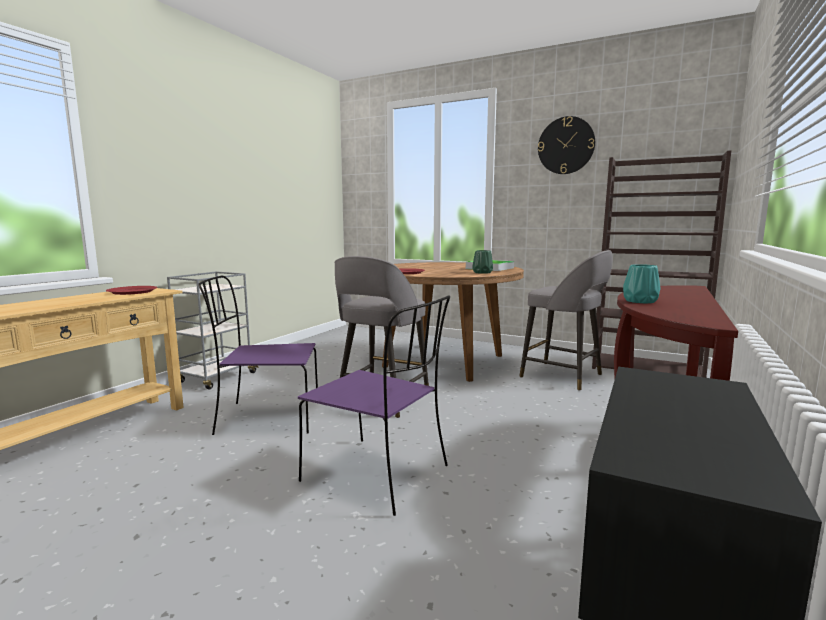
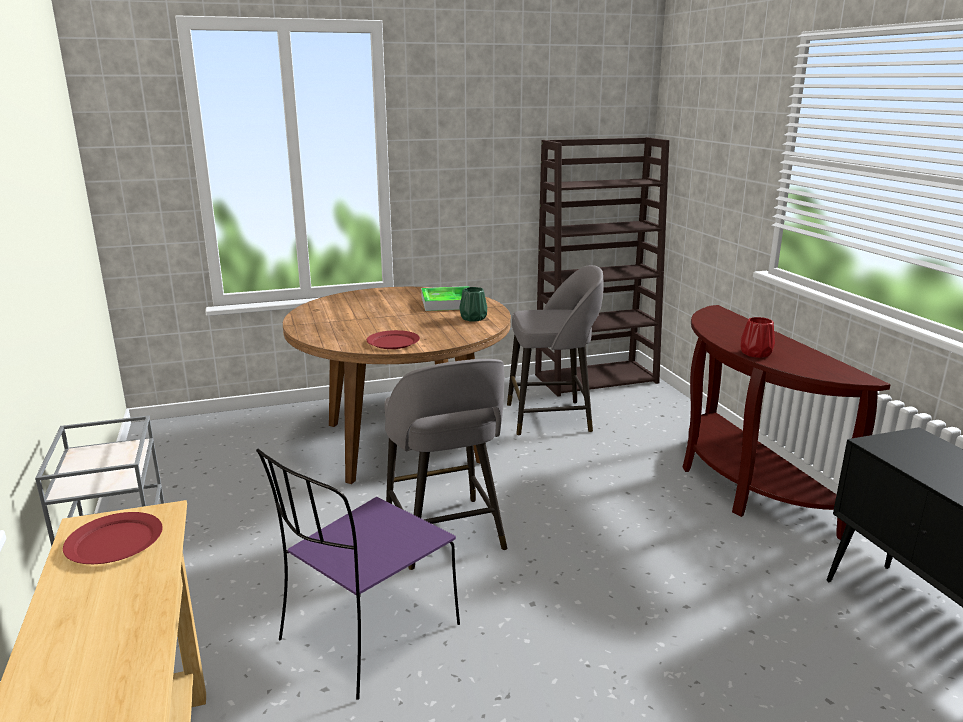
camera: 45 degrees left, 10 degrees up
(379, 474) = (613, 625): purple chair -> none
(566, 145) = (485, 116): wall clock -> none
(639, 301) = (755, 353): turquoise vase -> red vase

